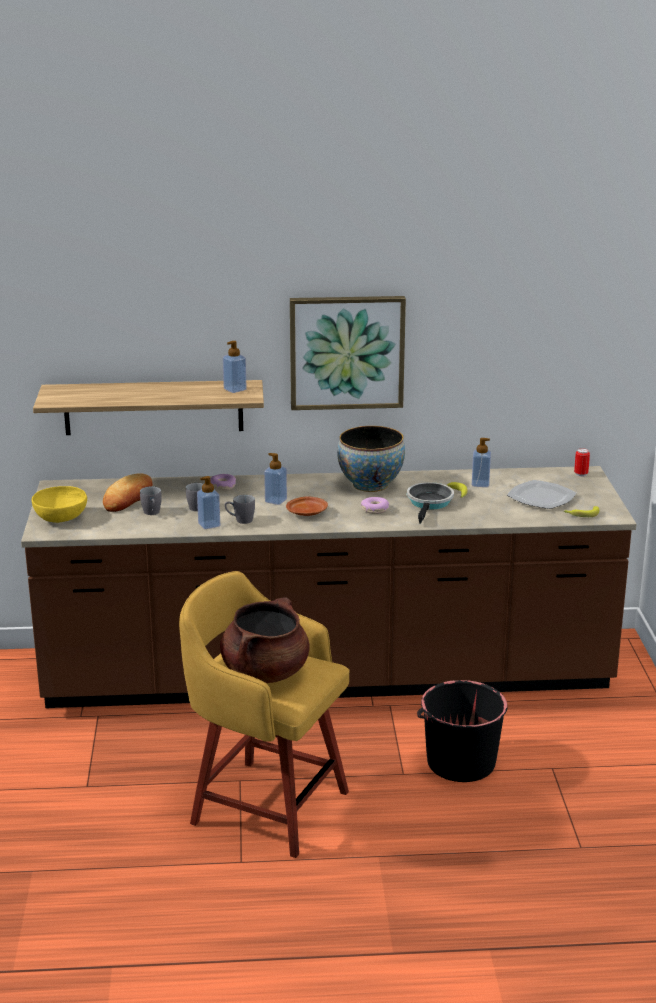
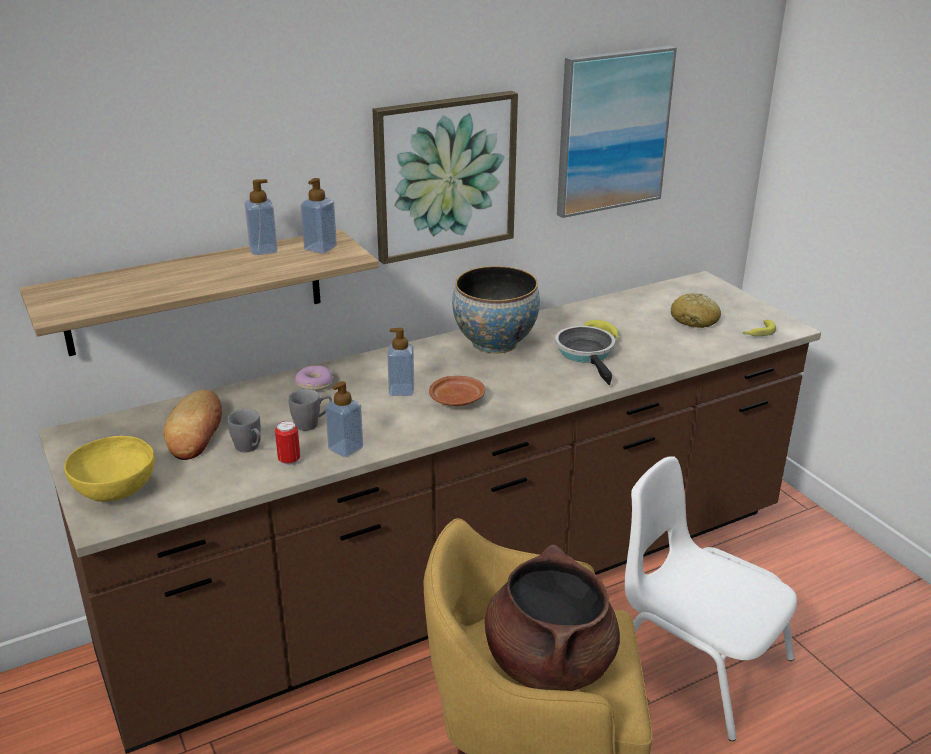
camera: 25 degrees left, 5 degrees up
(240, 520) = (381, 431): grey mug -> none
(375, 510) = (534, 377): donut -> none
(460, 762) = (696, 662): black bucket -> white chair
(480, 484) = (613, 316): soap dispenser -> soap dispenser (263, 250)
(499, 335) = (612, 131): none -> picture
(542, 497) = (695, 320): plate -> bread
(581, 474) = (700, 284): can -> can (289, 461)

